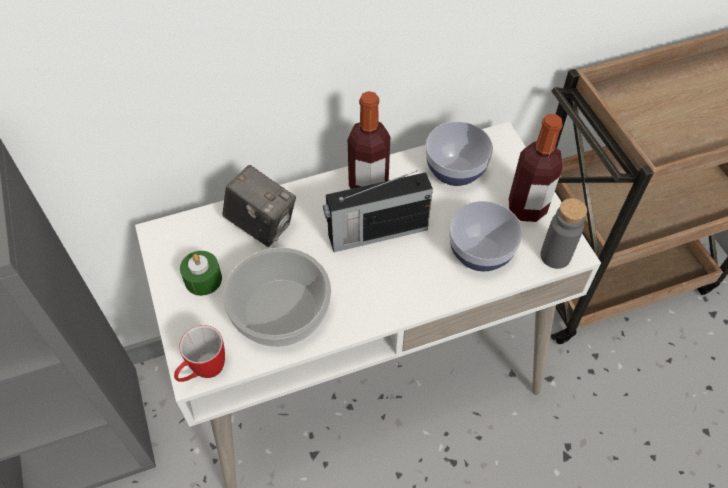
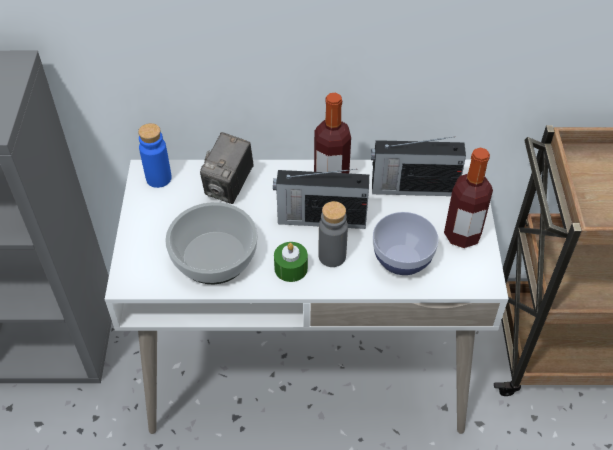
camera: 20 degrees right, 5 degrees down
(177, 237) = (158, 178): none -> blue bottle
(203, 279) = (164, 215): green candle -> green candle (291, 268)
(203, 372) = (134, 284): mug -> none
(262, 225) = (229, 187): camera -> camera turned 60 degrees clockwise
(455, 171) = (412, 188): bowl -> radio
(555, 256) = (468, 281): grey bottle -> grey bottle (332, 256)

